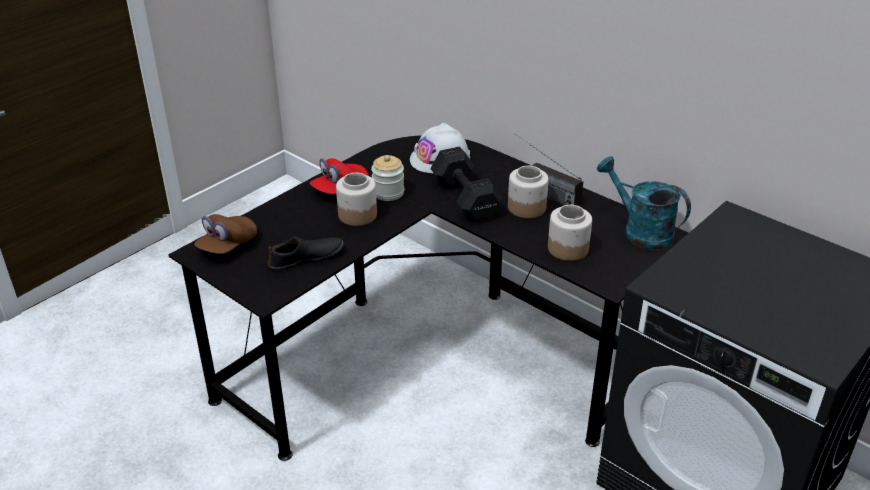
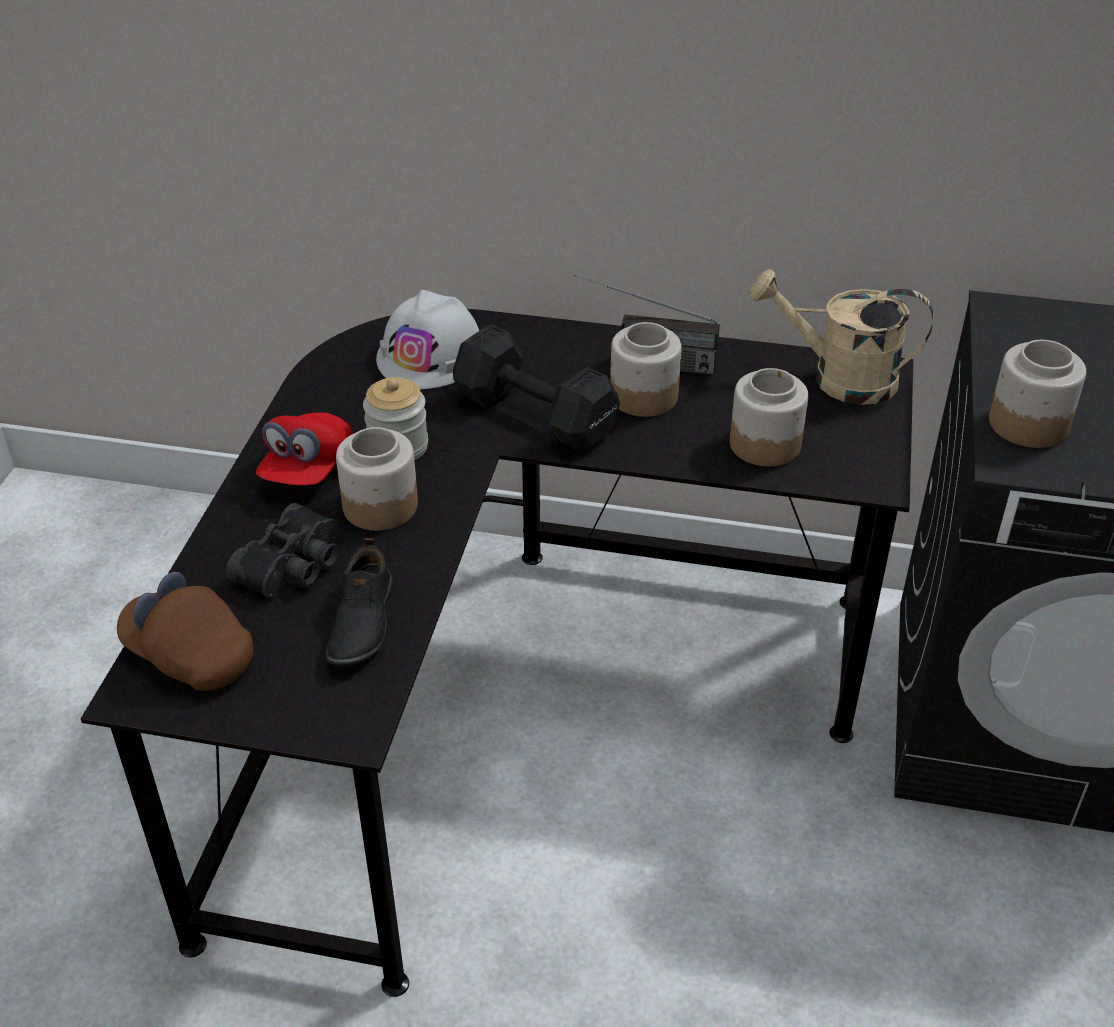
camera: 30 degrees left, 5 degrees up
(227, 246) = (189, 655): brown cap -> brown cap turned 120 degrees clockwise
(299, 227) = (295, 566): none -> black binoculars
(306, 258) = (360, 622): black shoe -> black shoe turned 150 degrees clockwise
(640, 231) = (838, 379): turquoise watering can -> beige watering can
(685, 272) = (1027, 424): none -> jar

